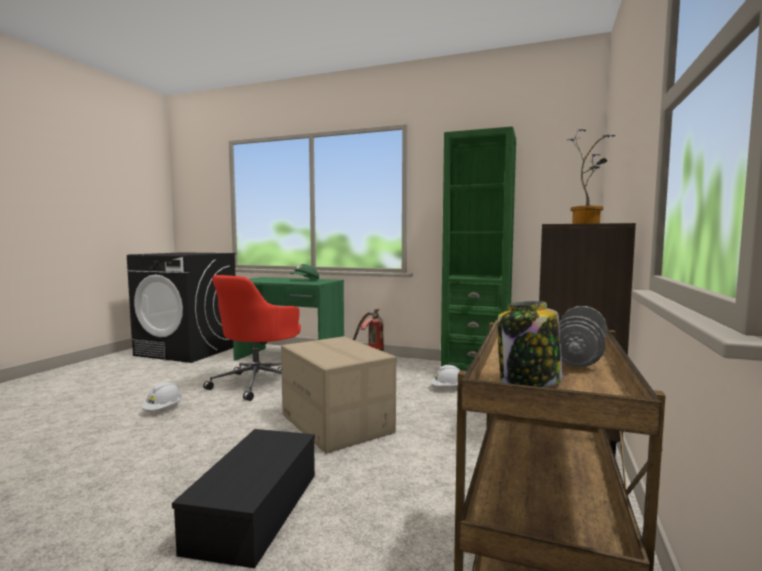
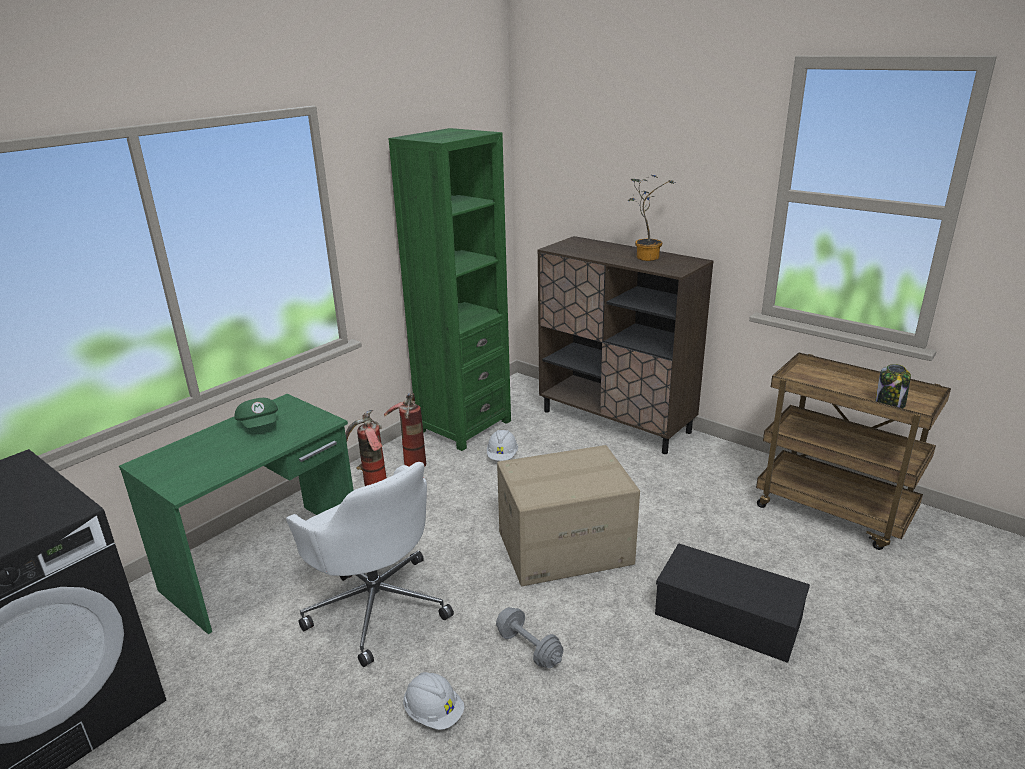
camera: 70 degrees left, 20 degrees up
(258, 383) = (377, 605): red office chair -> white office chair
(414, 367) = (412, 460): none -> fire extinguisher
(579, 357) = (837, 379): grey dumbbell -> grey dumbbell (529, 648)

